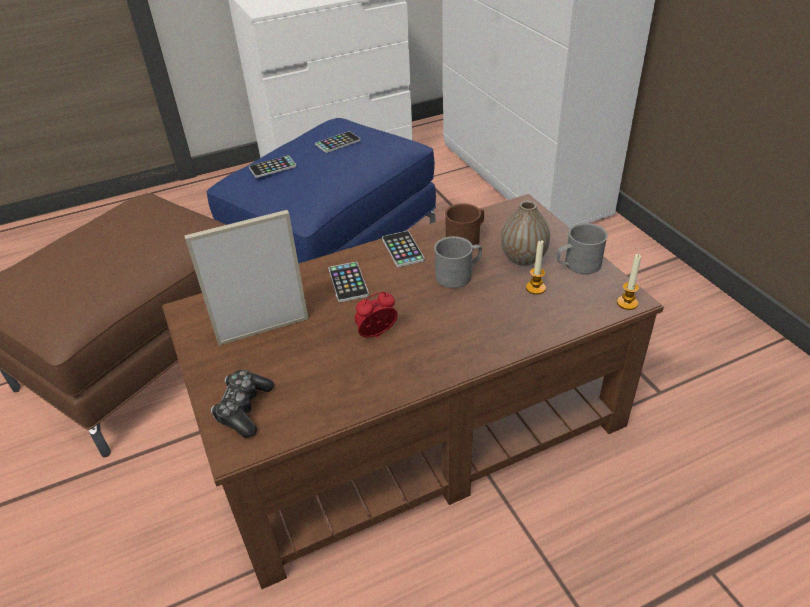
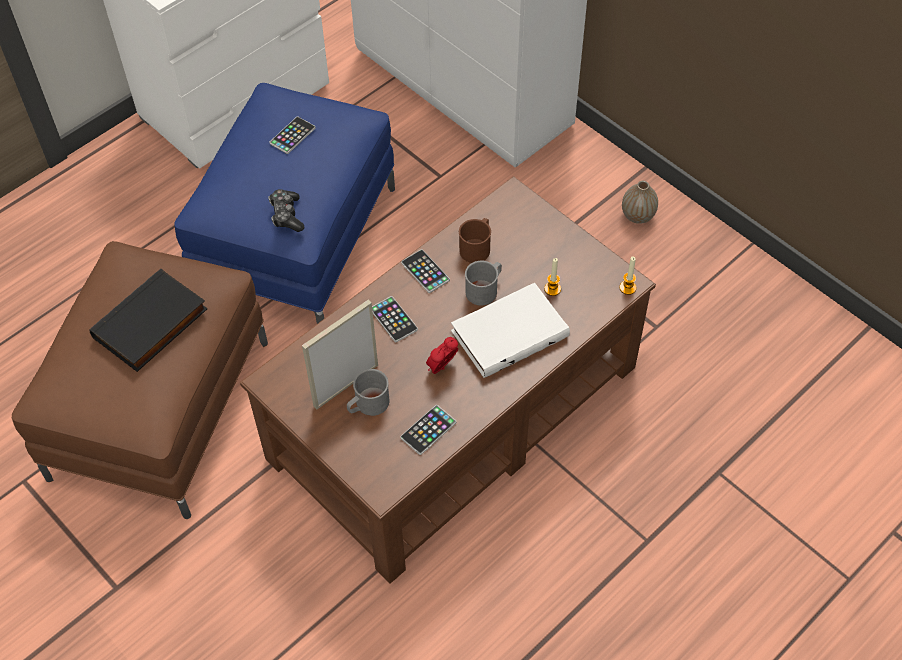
camera: 20 degrees left, 15 degrees up
(122, 247) = (151, 325): none -> black book
(244, 409) = (370, 459): game controller -> game controller (286, 215)
(272, 167) = (241, 186): phone -> phone (428, 430)
(469, 317) = (509, 332): none -> white book
(523, 258) = (533, 258): vase -> vase (637, 216)
(577, 265) = (579, 256): grey mug -> grey mug (368, 405)

